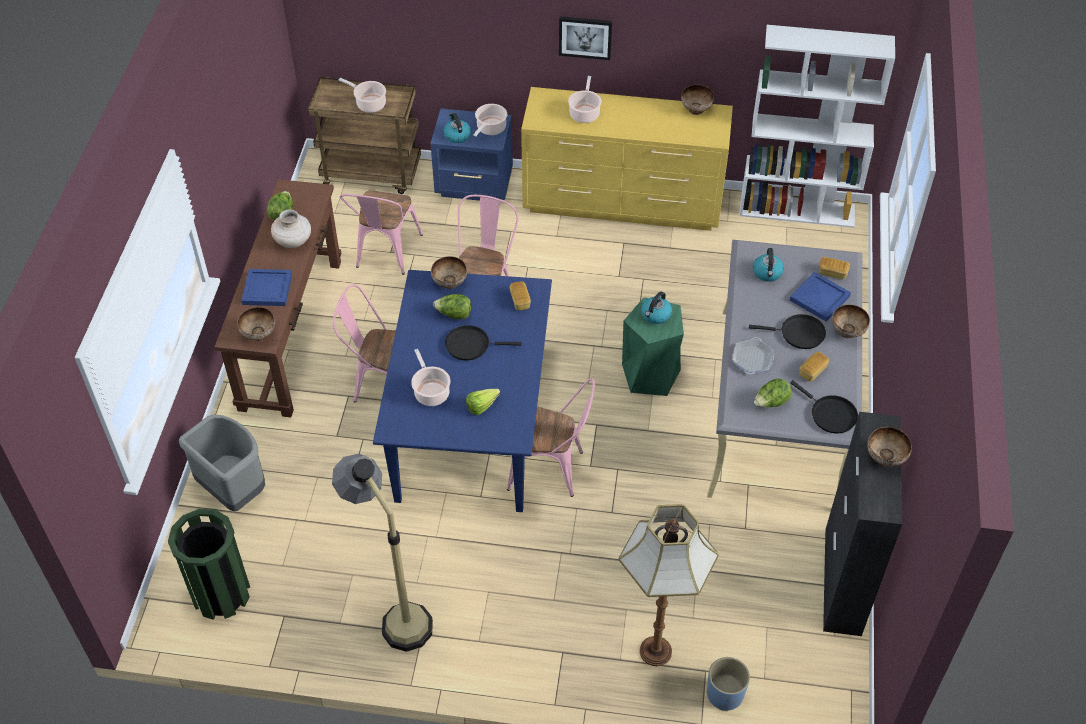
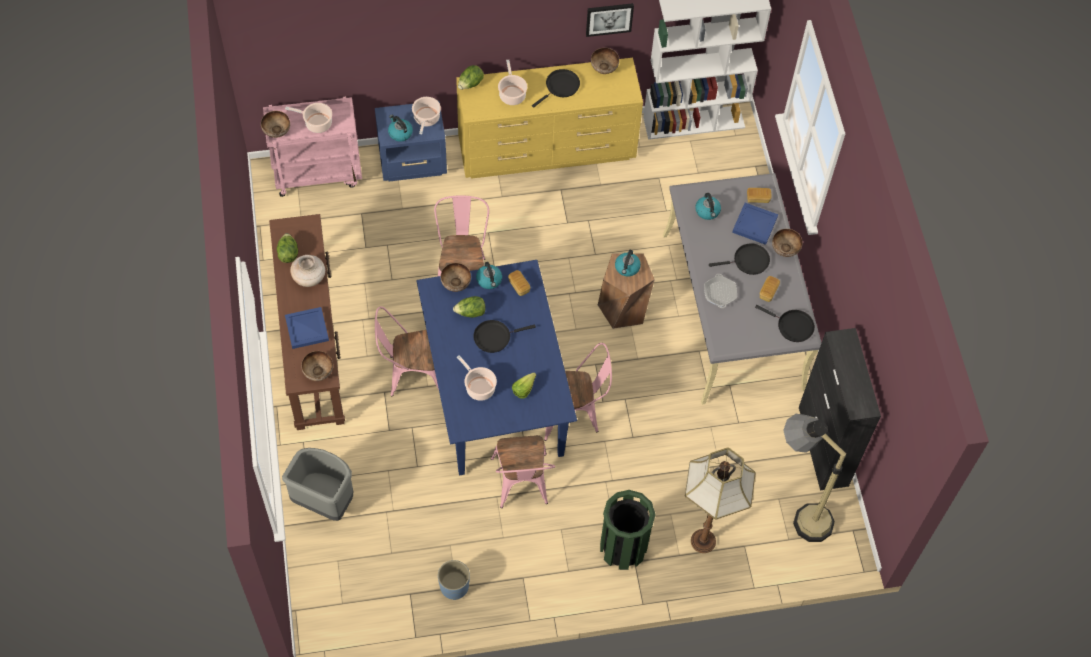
camera: 20 degrees left, 10 degrees up
(221, 594) = (352, 590): green trash can -> green trash can (623, 548)
(372, 173) = (318, 172): brown cart -> pink cart
(385, 254) = (362, 251): pink chair -> pink chair (521, 486)
(394, 611) = (494, 565): floor lamp -> floor lamp (797, 513)
(489, 287) = (489, 280): none -> kettle
(585, 37) = (502, 32): picture -> picture (609, 18)
(641, 117) = (561, 87): none -> black frying pan
(650, 374) = (623, 308): green stool -> brown stool
(725, 694) = (764, 560): blue planter -> blue planter (454, 586)
(771, 403) = (745, 328): lettuce -> lettuce (470, 84)
(884, 459) = (854, 366): bowl -> bowl (276, 132)

